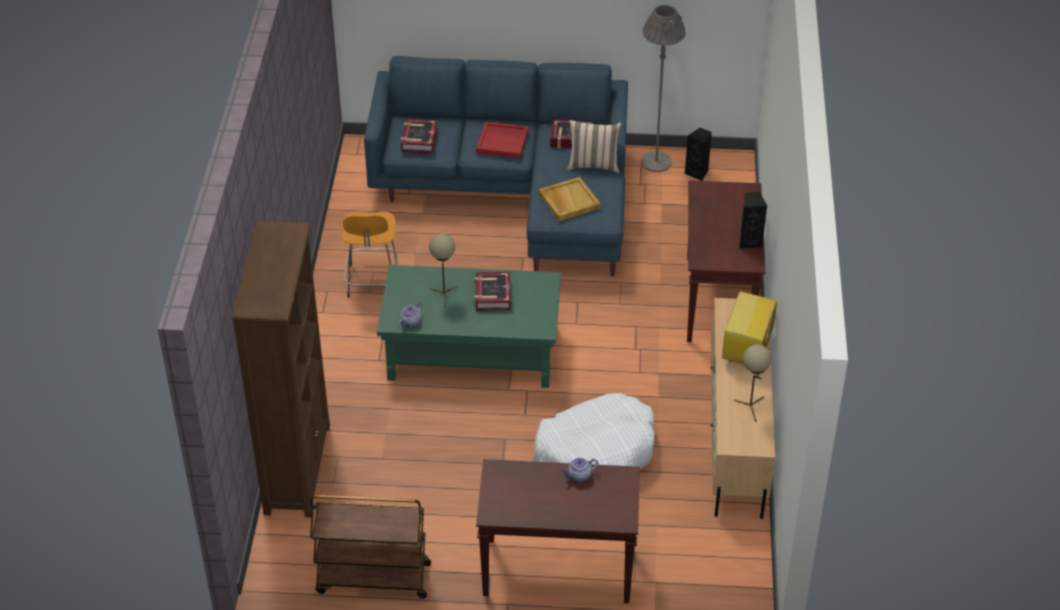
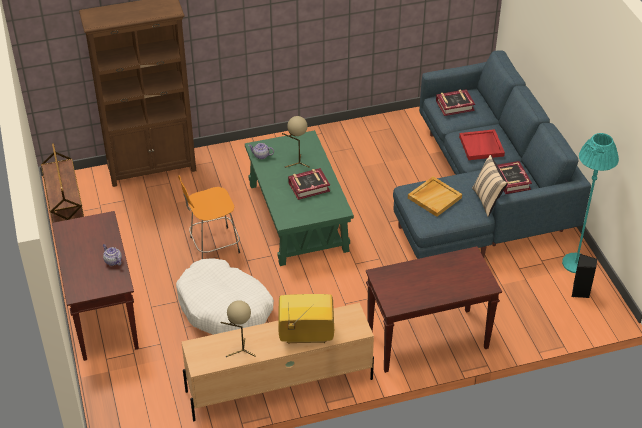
camera: 70 degrees right, 0 degrees up
(372, 282) = (342, 151): orange stool -> orange stool (213, 245)
(656, 162) = (576, 263): grey floor lamp -> turquoise floor lamp
(749, 241) = (420, 299): black speaker -> none

